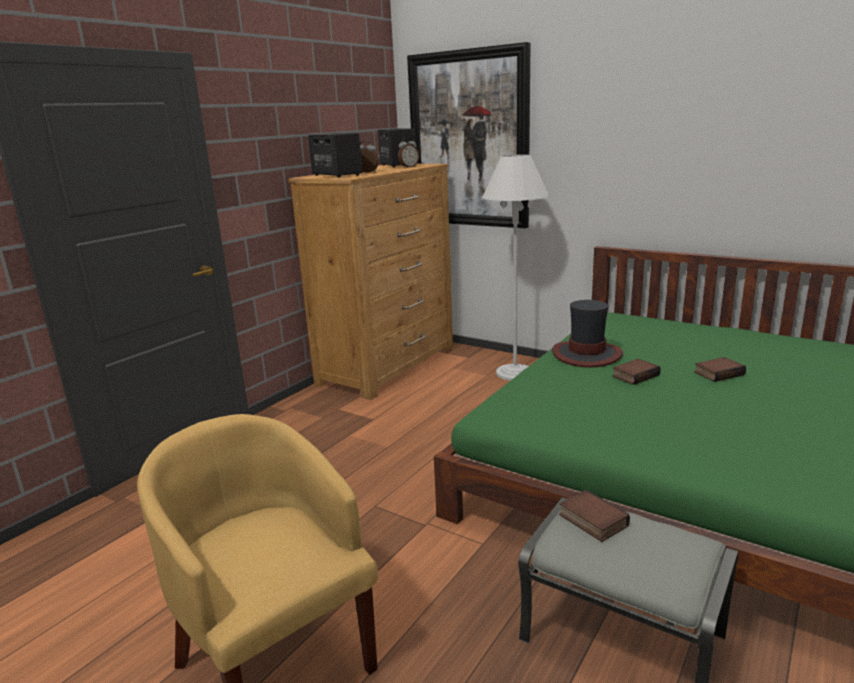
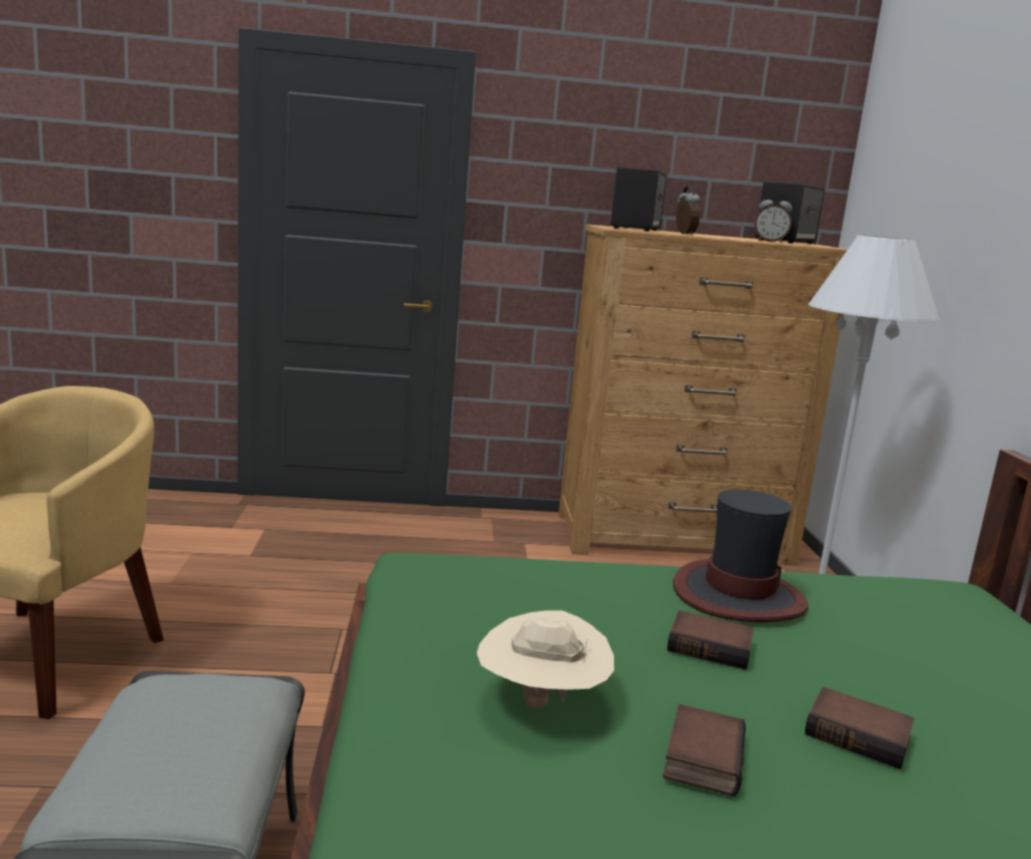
camera: 50 degrees right, 5 degrees down
(469, 140) = (908, 217): picture -> none
(591, 520) = (214, 697): book -> book (700, 756)
(667, 426) = (540, 703): none -> beige hat

